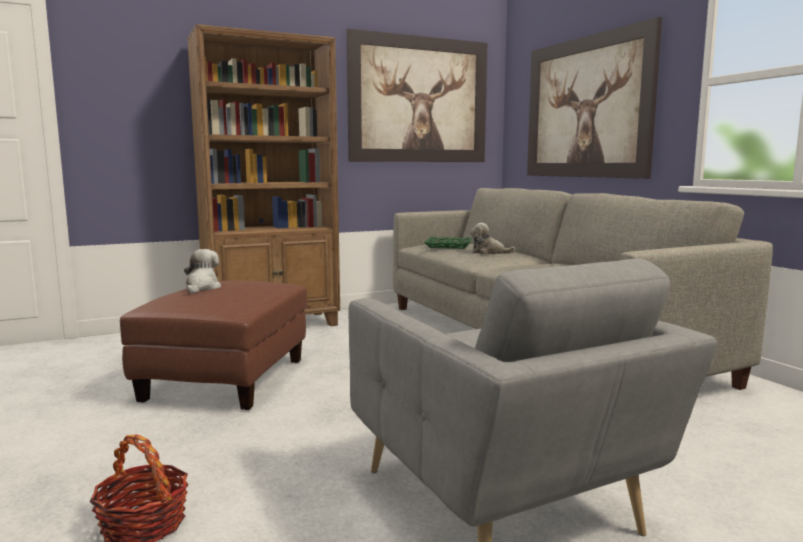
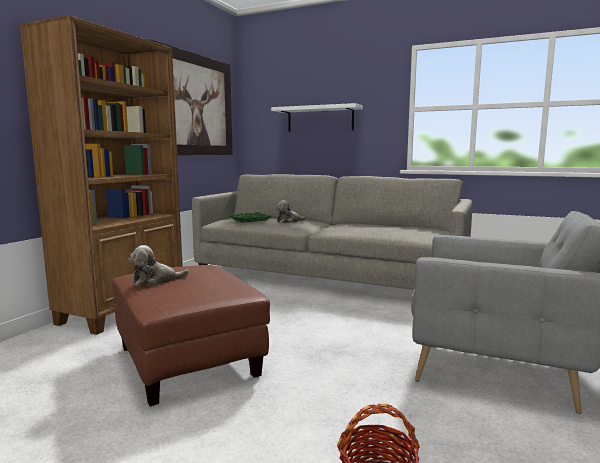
camera: 40 degrees left, 0 degrees up
(202, 288) = (156, 281): plush toy -> plush toy turned 75 degrees counterclockwise
(586, 108) = (320, 119): picture -> white shelf

